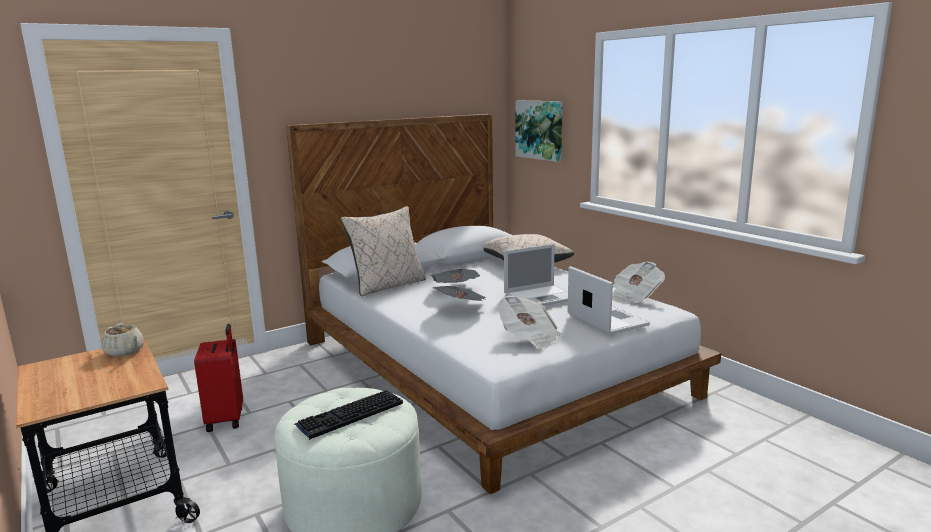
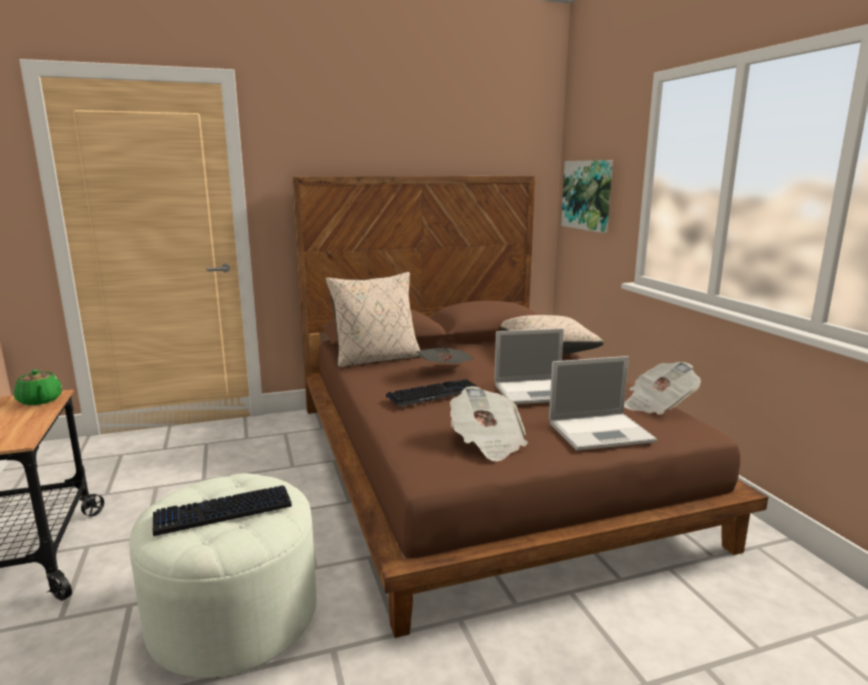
camera: 15 degrees right, 0 degrees up
(125, 352) = (40, 401): beige teapot -> green teapot
(227, 419) = (177, 483): red suitcase -> none
(462, 308) = (434, 394): newspaper -> keyboard
(489, 367) = (481, 465): white bed -> brown bed
(606, 319) = (602, 431): laptop -> laptop turned 90 degrees clockwise

